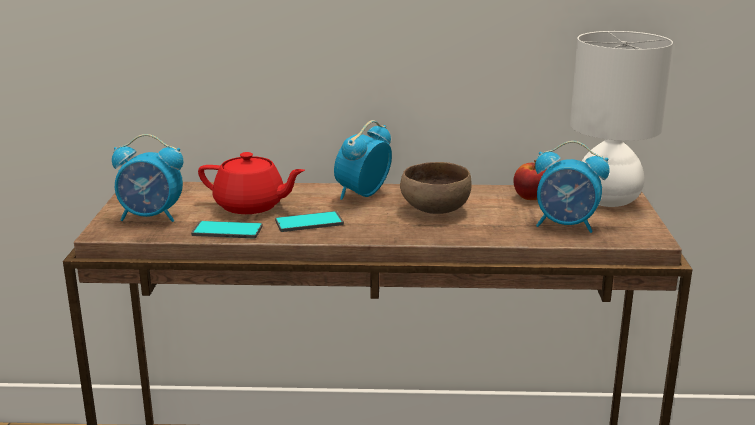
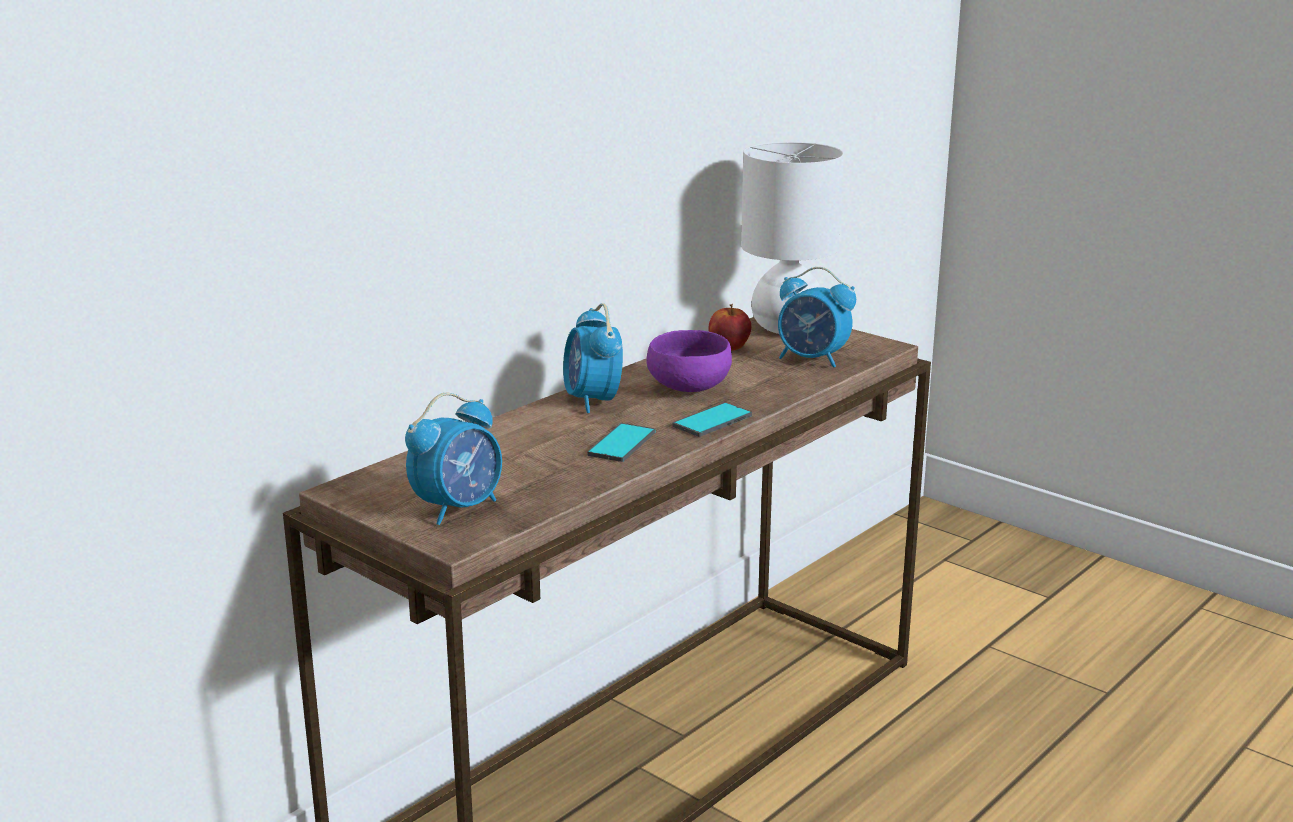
camera: 50 degrees left, 0 degrees up
(227, 231) = (573, 483): phone -> phone (712, 421)
(251, 206) = (524, 454): red teapot -> none
(434, 210) = (688, 388): brown bowl -> purple bowl
(566, 226) = (812, 360): alarm clock -> alarm clock turned 60 degrees clockwise

